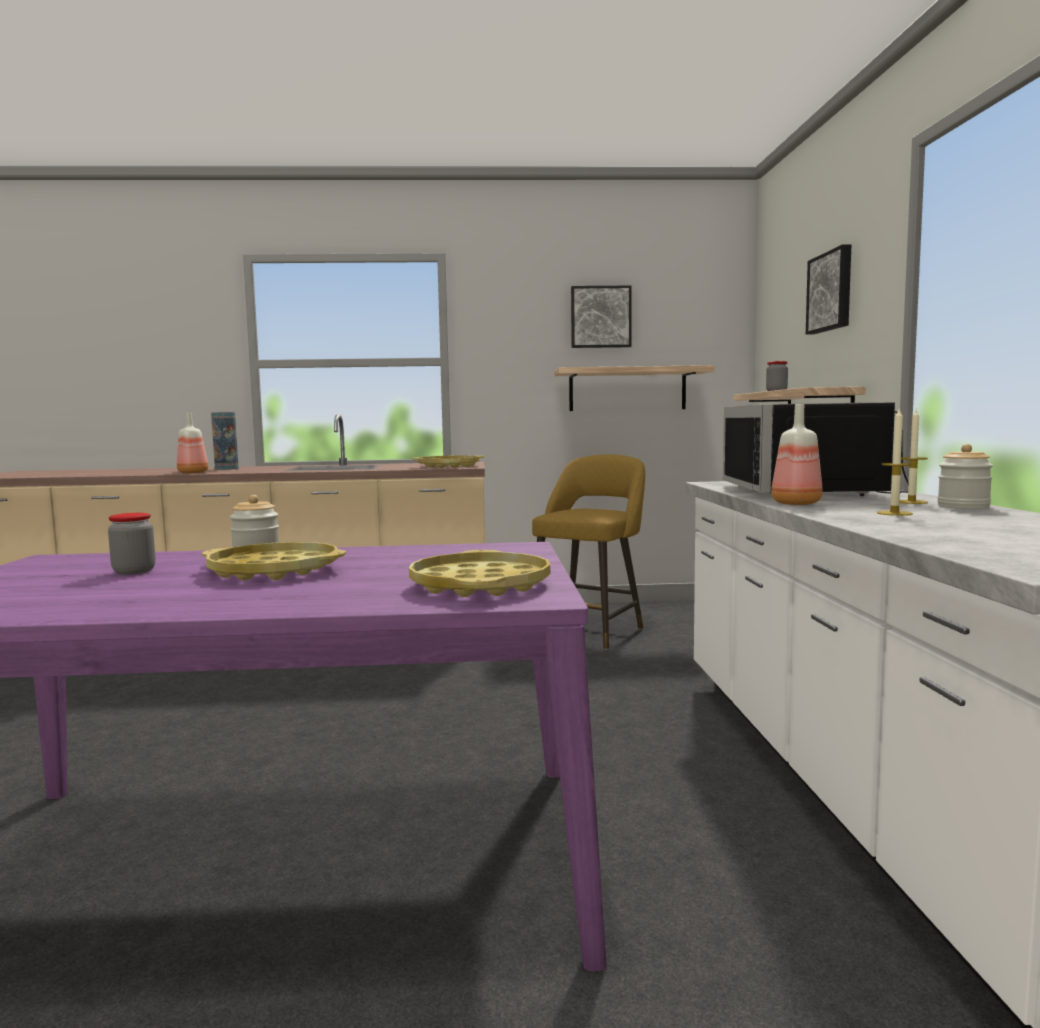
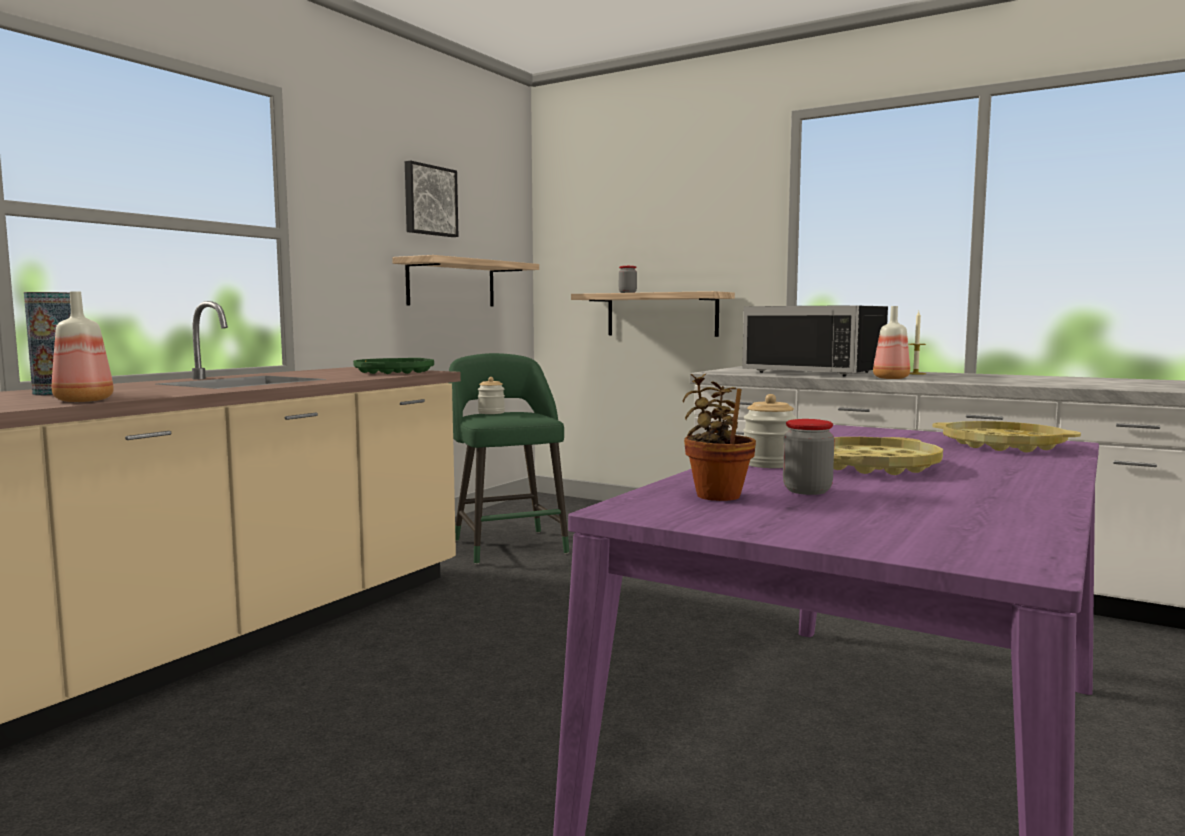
camera: 55 degrees left, 0 degrees up
(108, 562) = (717, 494): none -> potted plant
(448, 466) = (394, 372): yellow tray -> green tray
(590, 631) = (507, 545): yellow stool -> green stool
(831, 291) = (678, 211): picture -> none
(894, 513) = (967, 378): candle -> none
(963, 506) = (950, 373): jar -> jar (491, 413)

